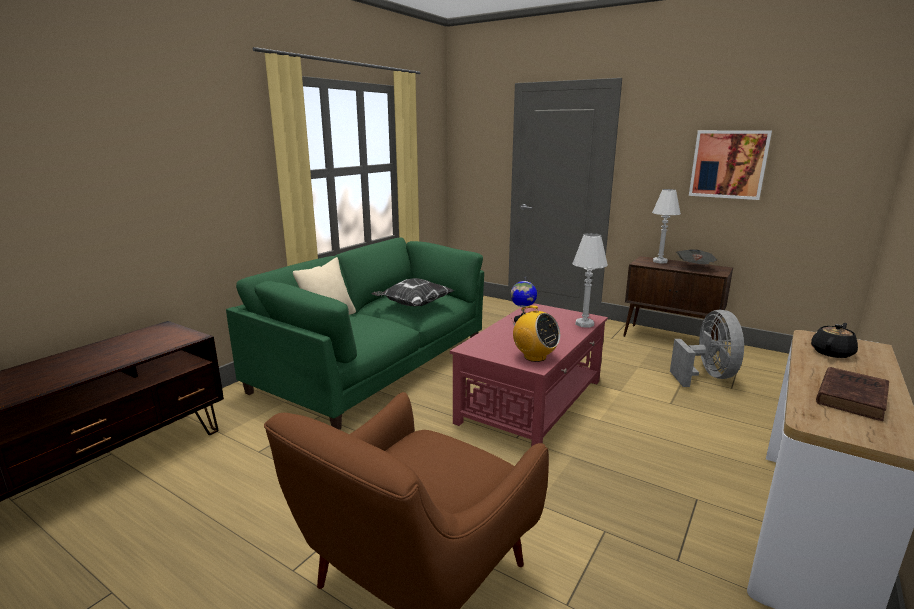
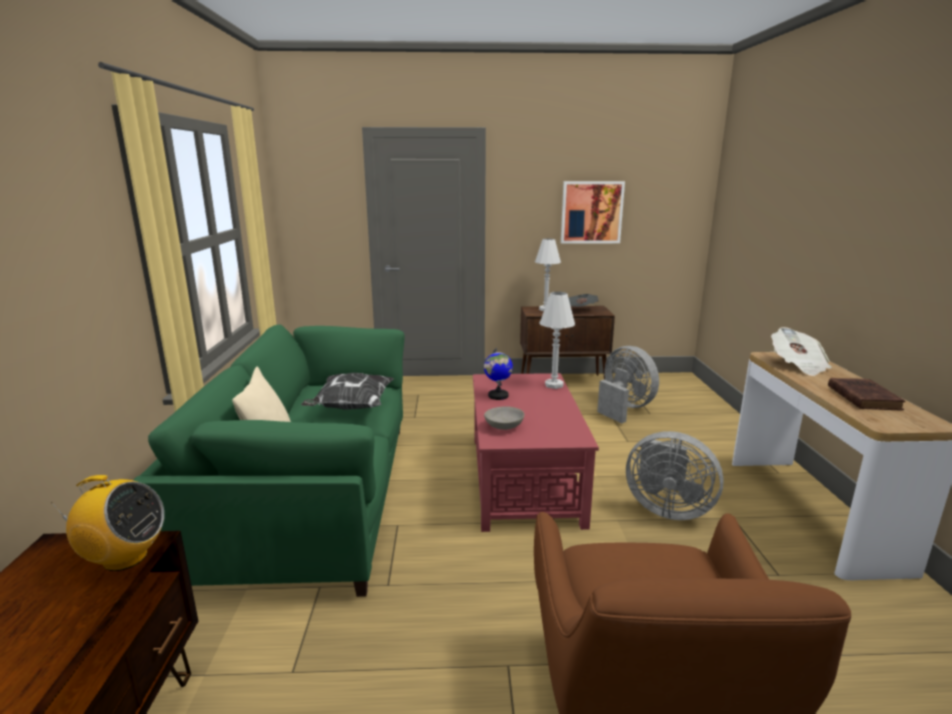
camera: 35 degrees left, 0 degrees up
(491, 342) = (504, 427): none -> grey bowl
(534, 357) = (564, 431): radio -> radio (124, 558)
(633, 466) = (666, 508): none -> grey fan
(832, 352) = (798, 366): black teapot -> newspaper

